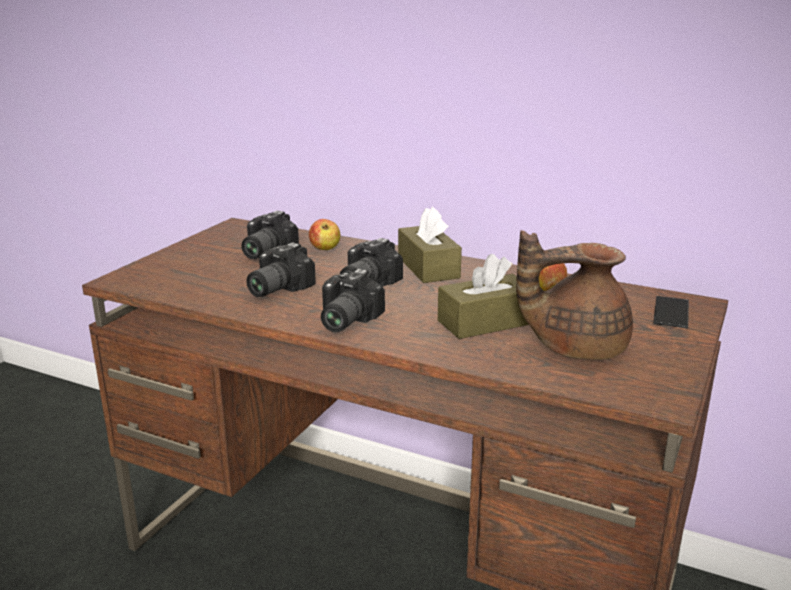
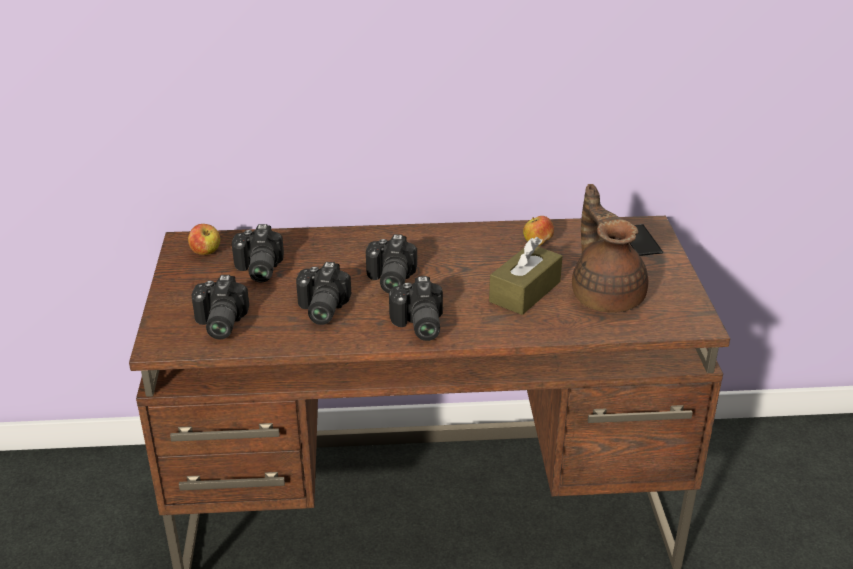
camera: 30 degrees left, 10 degrees up
(181, 278) = (218, 324): none -> camera
(325, 249) = (309, 249): apple -> apple (206, 252)
(428, 267) = (422, 245): brown tissue box -> none
(574, 346) = (606, 295): brown teapot -> brown teapot turned 105 degrees clockwise

